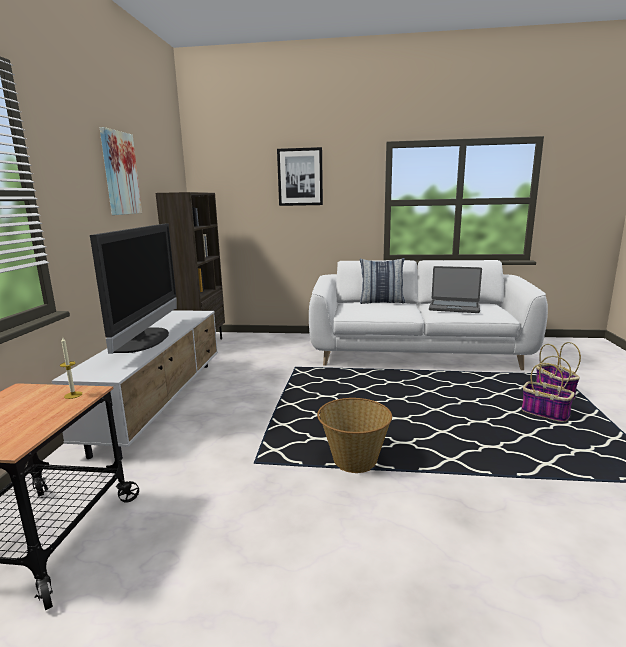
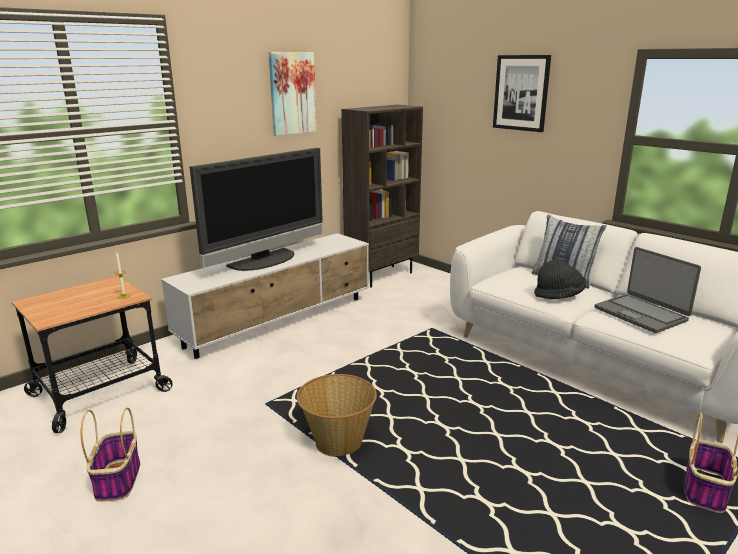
camera: 40 degrees right, 5 degrees up
(399, 309) = (559, 295): none -> black hat
(543, 413) = (631, 504): basket -> basket (118, 479)

